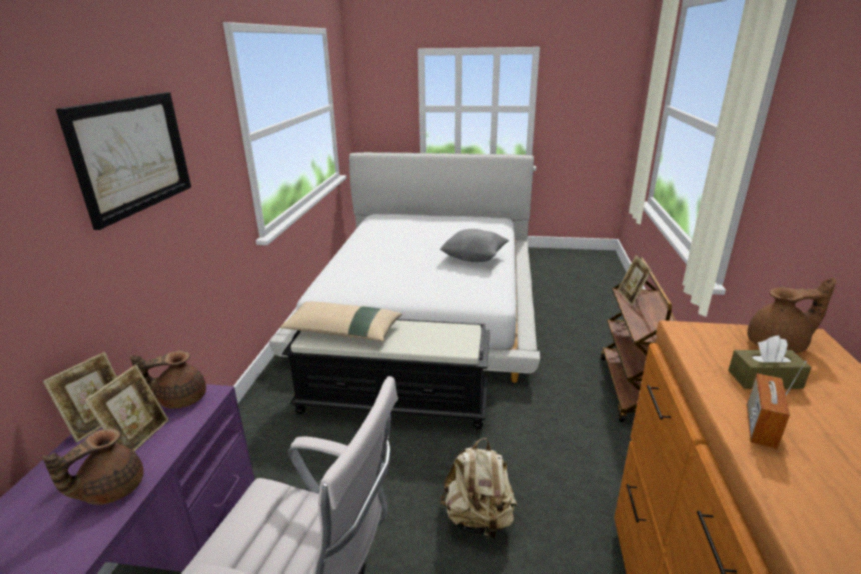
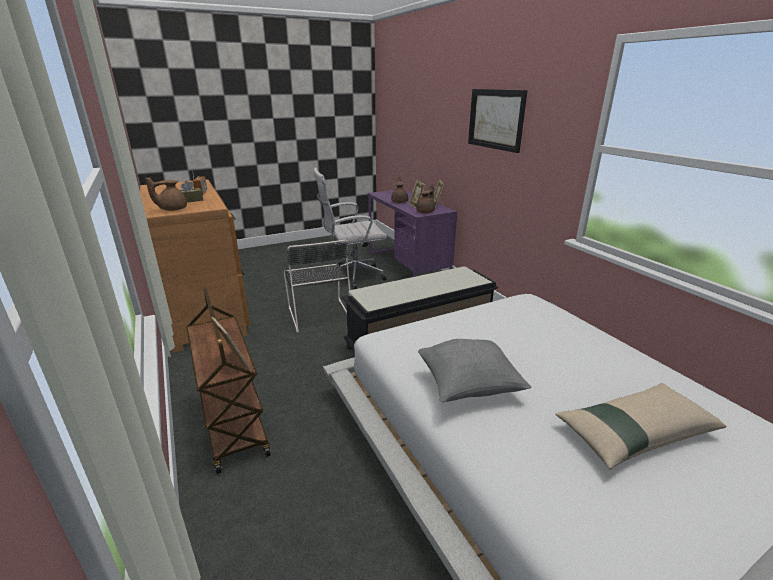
camera: 145 degrees right, 0 degrees up
(343, 331) = (452, 279): beige pillow -> beige pillow (634, 432)
(478, 518) = (319, 314): beige backpack -> black chair

